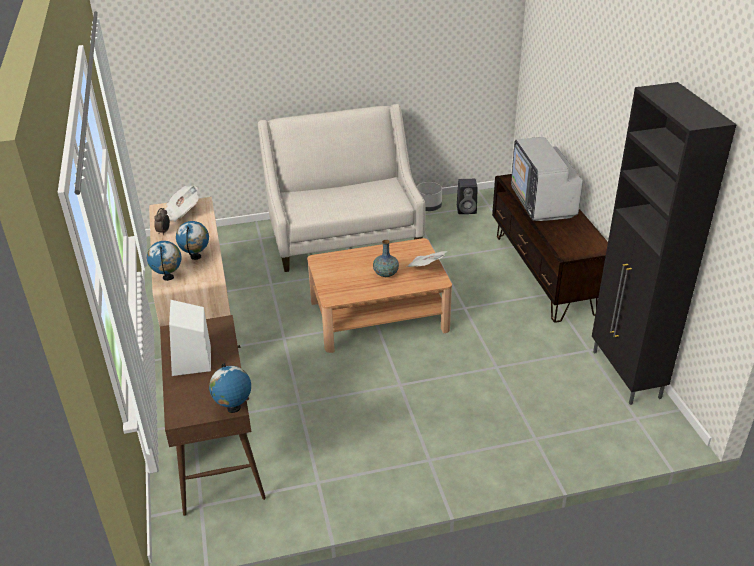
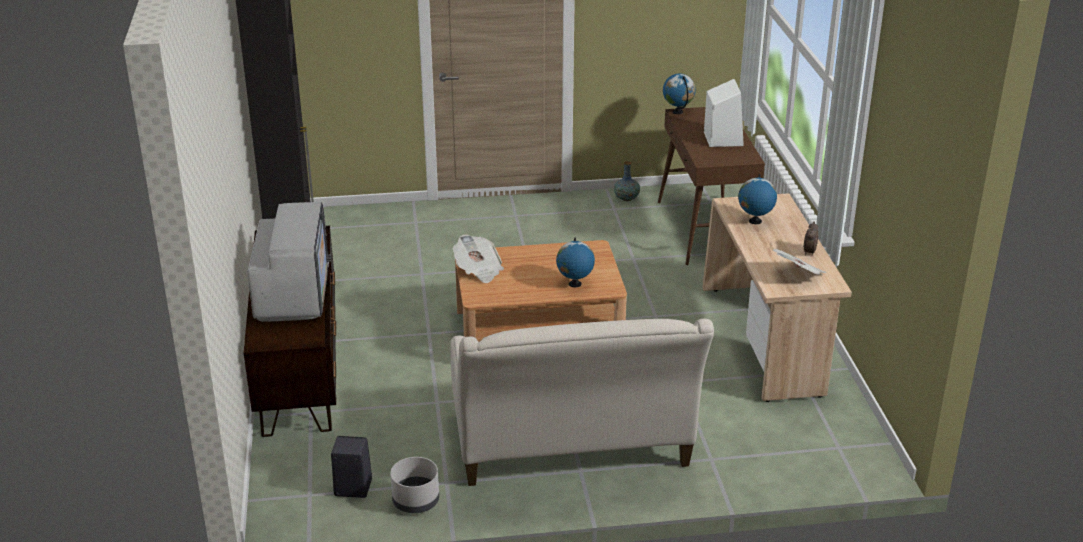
camera: 175 degrees left, 5 degrees down
(168, 277) = (777, 203): globe -> globe (574, 284)
(385, 274) = (529, 267): vase -> vase (626, 198)

